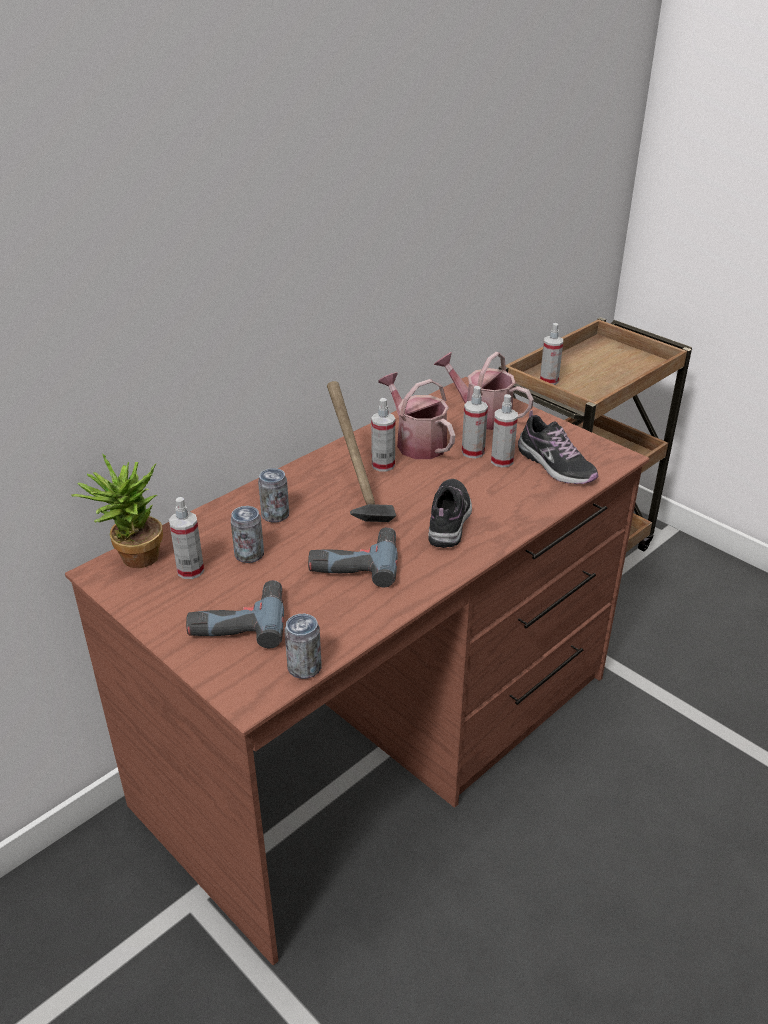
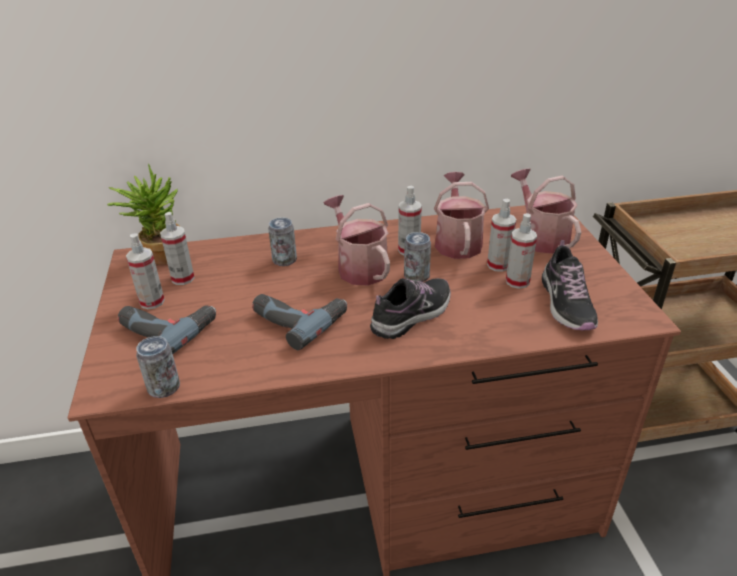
camera: 35 degrees right, 0 degrees up
(249, 555) = (232, 282): can -> can (416, 276)
(355, 496) = (359, 267): hammer -> watering can
(549, 380) = (656, 230): spray bottle -> spray bottle (152, 302)

